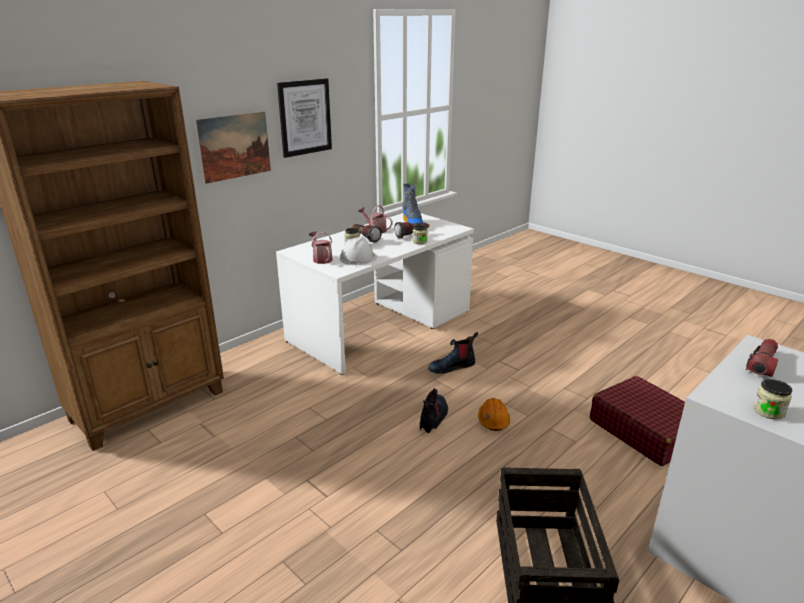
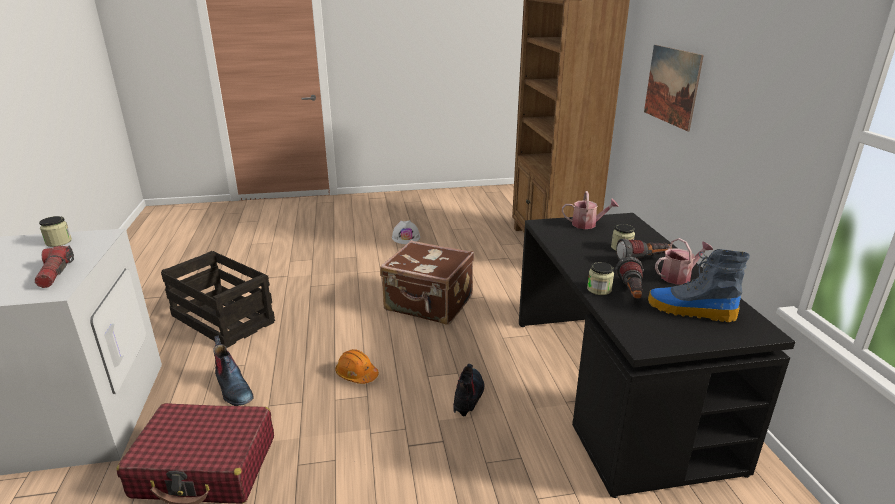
camera: 125 degrees right, 0 degrees up
(305, 117) = (740, 80): picture -> none
(353, 433) = (429, 304): none -> brown suitcase
(358, 258) = (572, 240): white hard hat -> white hard hat (406, 237)
(380, 325) = (615, 387): white desk -> black desk
(433, 417) = (401, 345): boot -> boot (233, 389)

